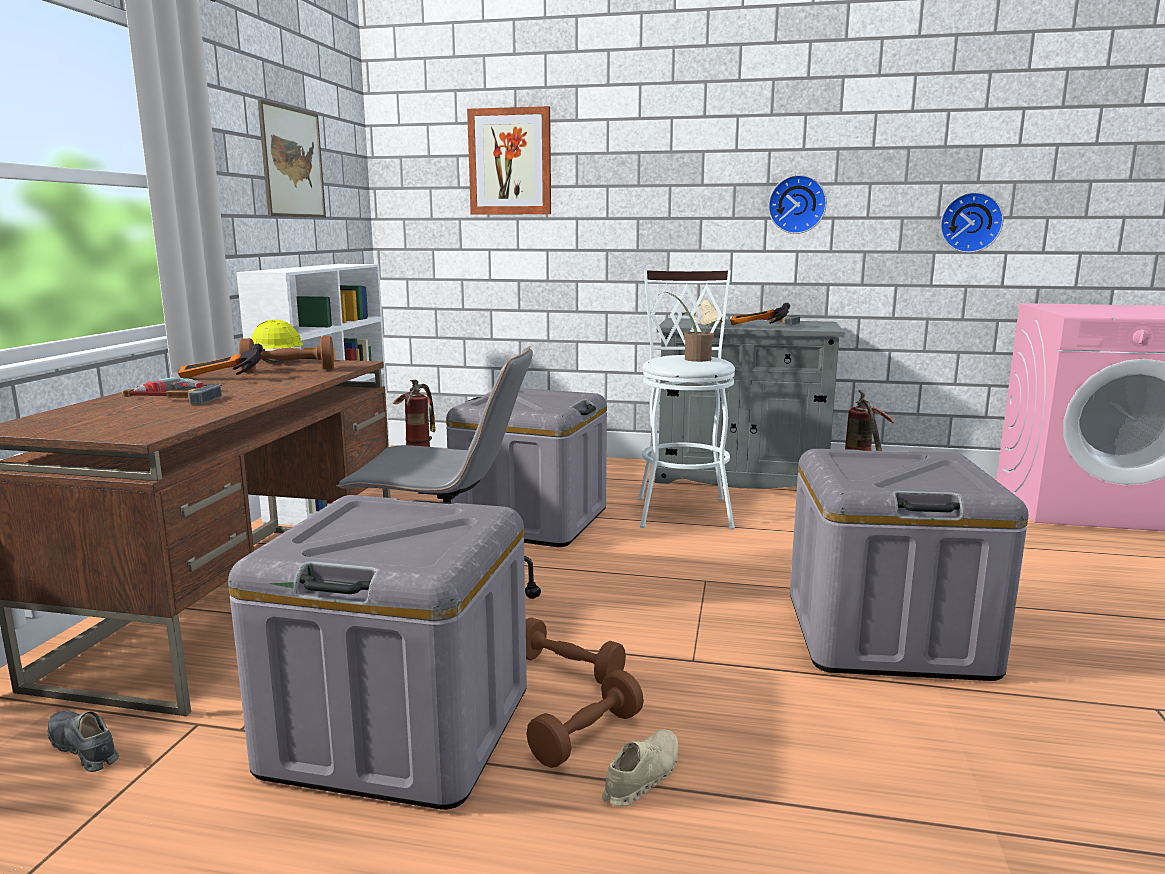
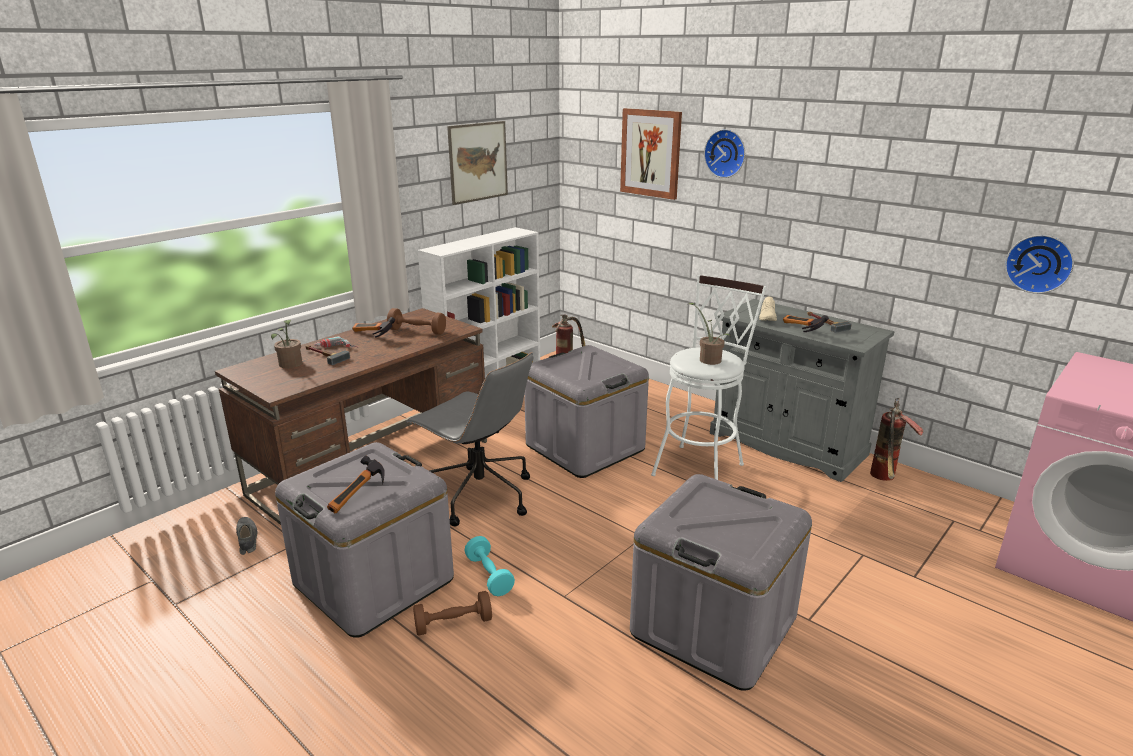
camera: 30 degrees right, 10 degrees up
(118, 412) = (290, 365): none -> potted plant
(273, 361) = (423, 316): yellow hard hat -> none
(420, 545) = (360, 497): none -> hammer
(569, 669) = (489, 575): brown dumbbell -> turquoise dumbbell
(642, 777) = (455, 659): beige shoe -> none
(797, 204) = (872, 220): wall clock -> wall clock (726, 153)

